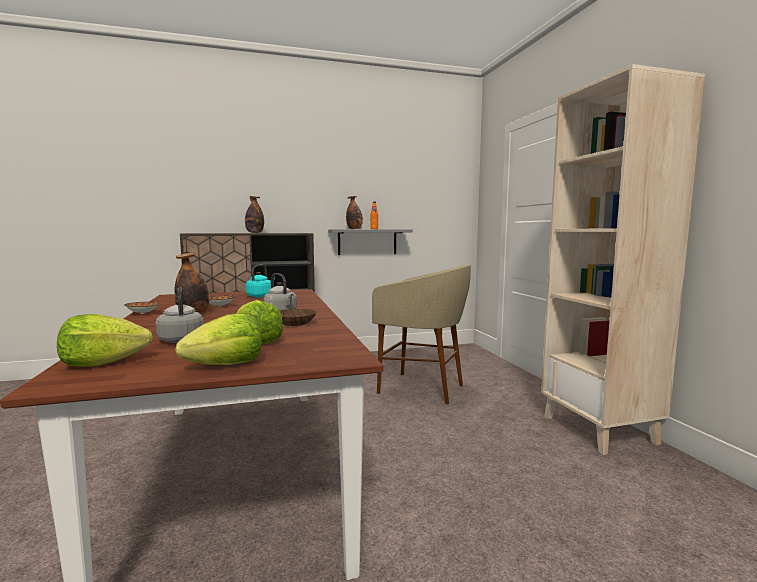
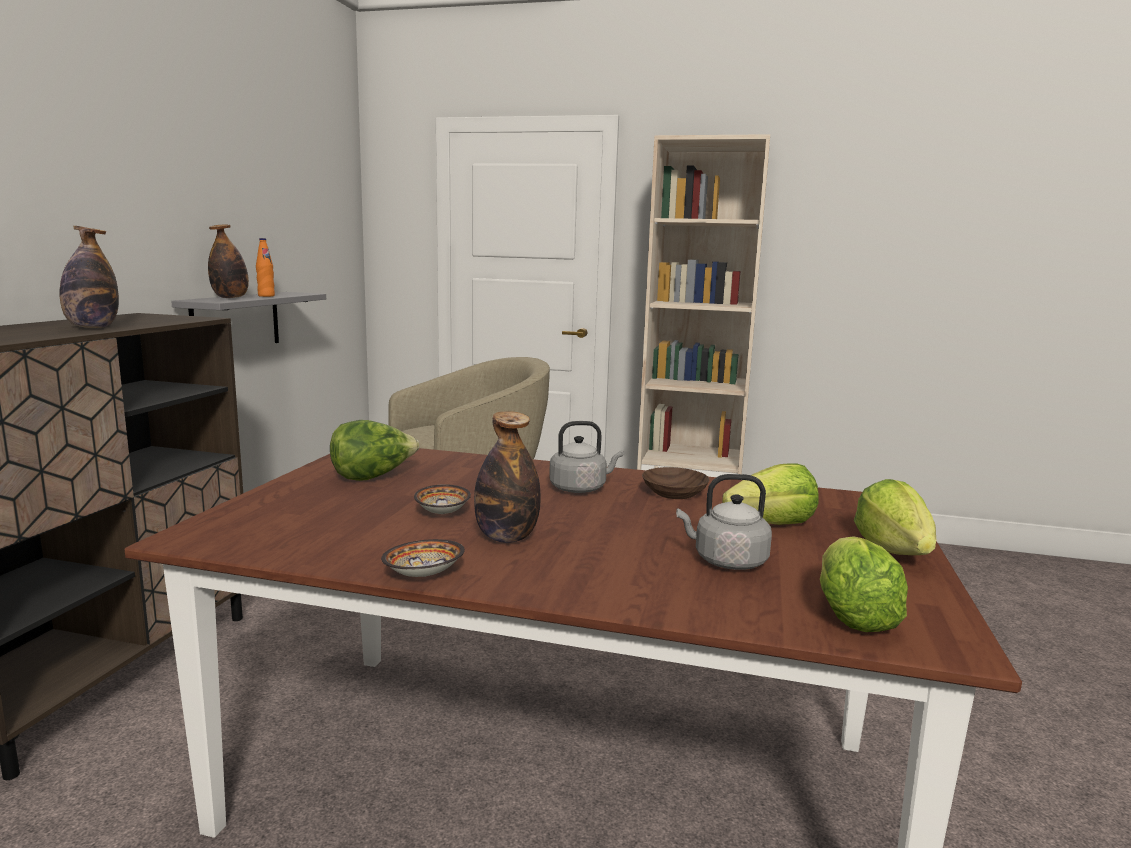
camera: 60 degrees left, 5 degrees up
(260, 296) = (373, 477): turquoise kettle -> lettuce

